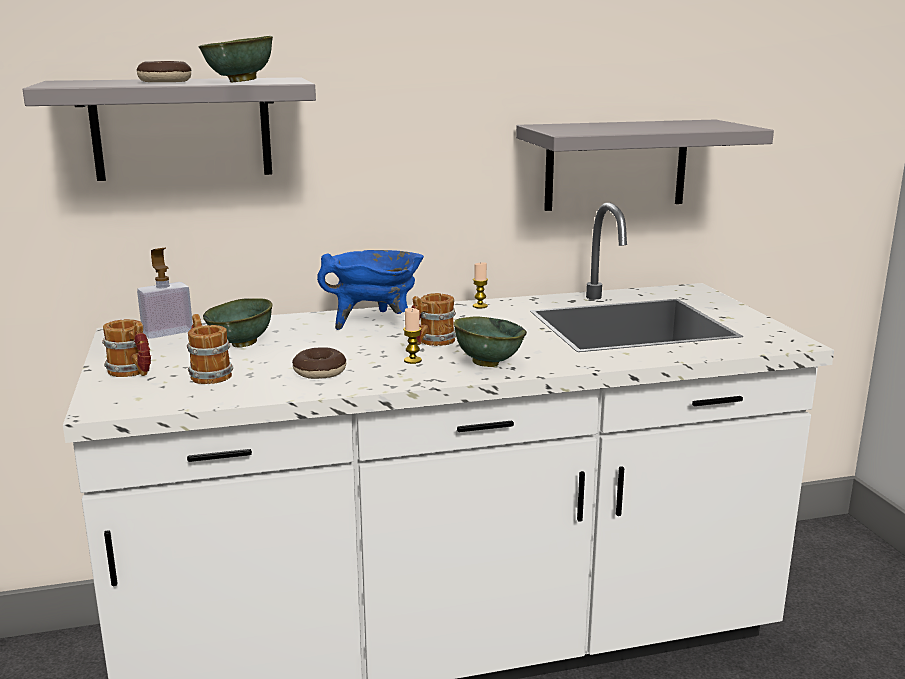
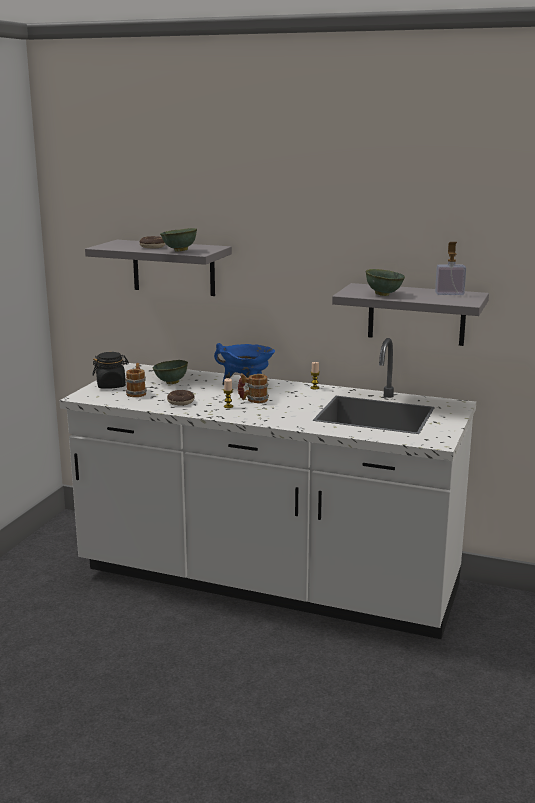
camera: 35 degrees right, 0 degrees up
(133, 372) = (111, 385): mug -> black jar
(167, 332) = (151, 370): soap dispenser -> soap dispenser (449, 293)
(487, 363) = (258, 415): green bowl -> green bowl (383, 294)

